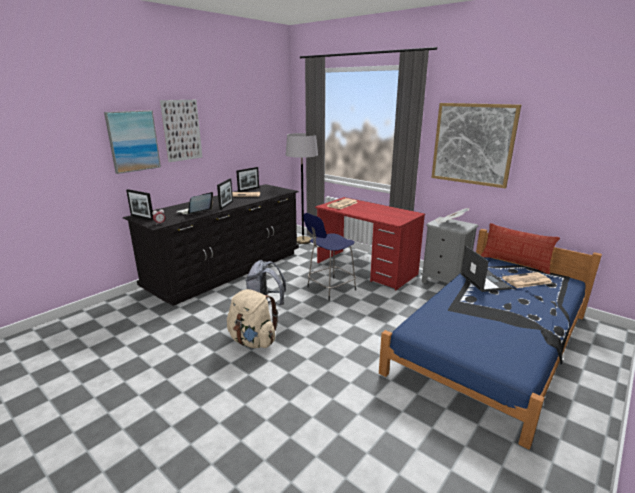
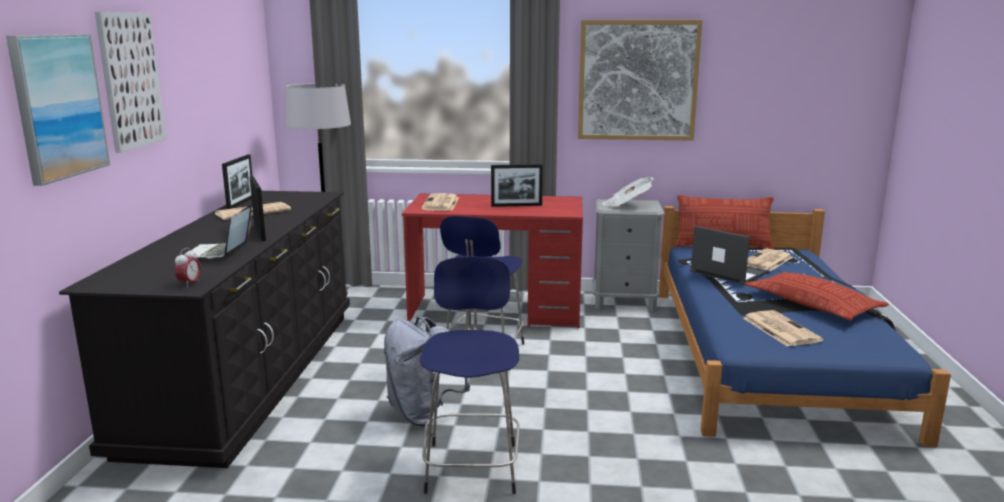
camera: 35 degrees left, 5 degrees down
(142, 217) = (115, 282): picture frame -> picture frame (516, 205)
(253, 341) = (472, 465): beige backpack -> blue stool
(457, 326) = (779, 329): none -> newspaper
(511, 318) = (813, 304): none -> pillow

